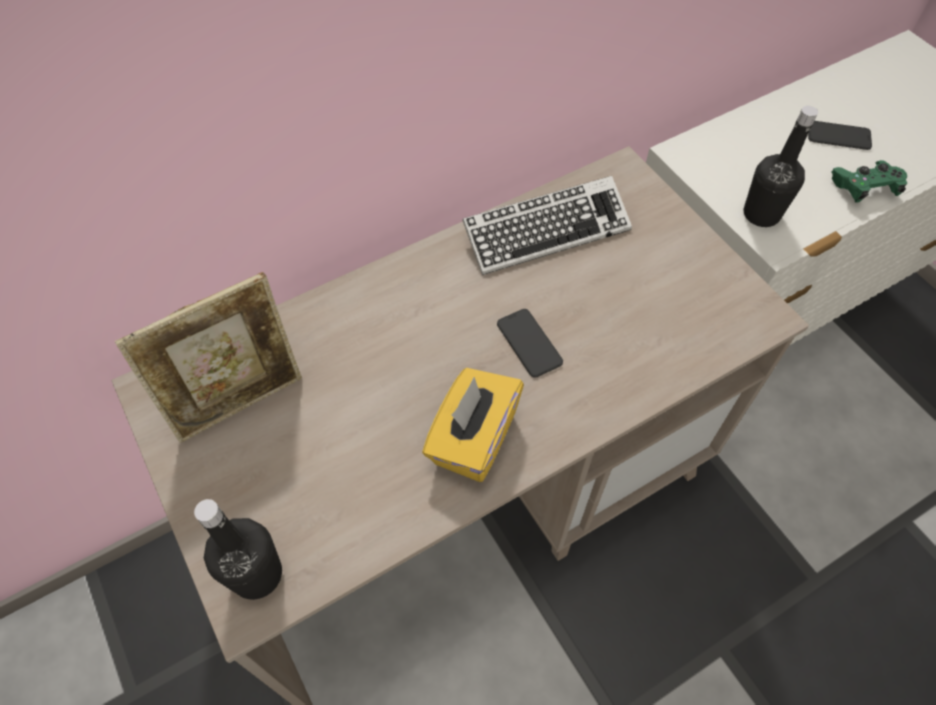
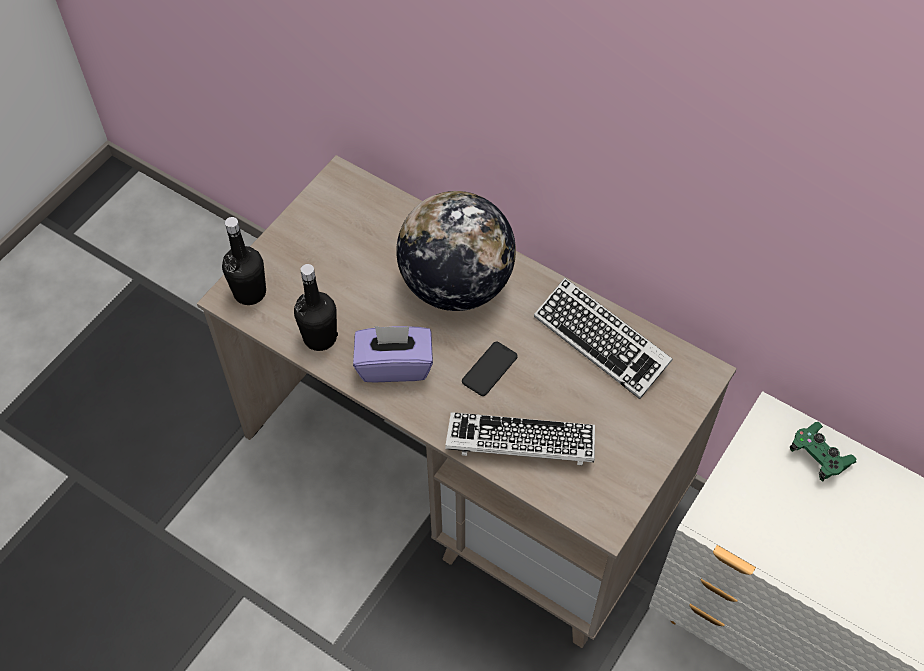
camera: 65 degrees right, 0 degrees up
(240, 403) = (354, 227): picture frame -> none
(396, 329) = (456, 285): none -> globe
(473, 438) = (394, 365): yellow tissue box -> purple tissue box
(640, 353) = (520, 443): none -> keyboard
(761, 214) = (737, 501): black bottle -> black bottle (320, 337)
(839, 136) = (887, 544): phone -> none
(864, 188) = (828, 581): green game controller -> green game controller (818, 456)

